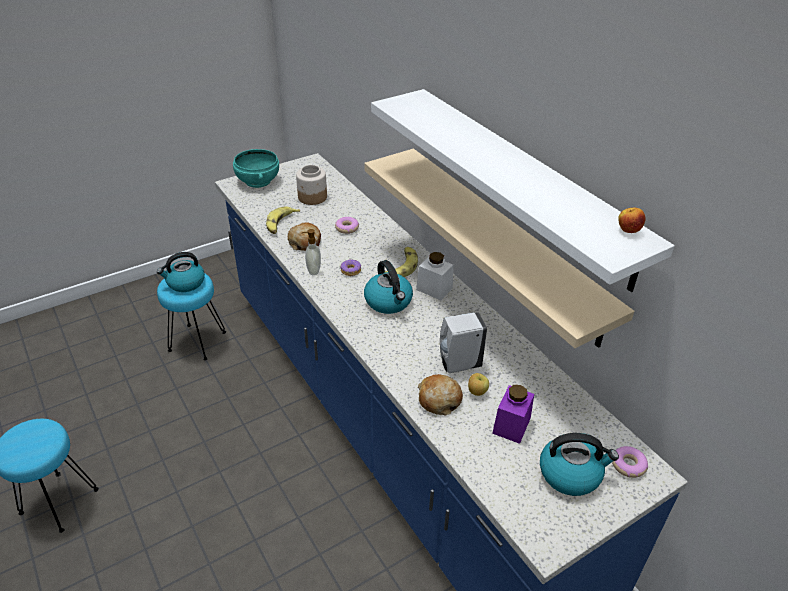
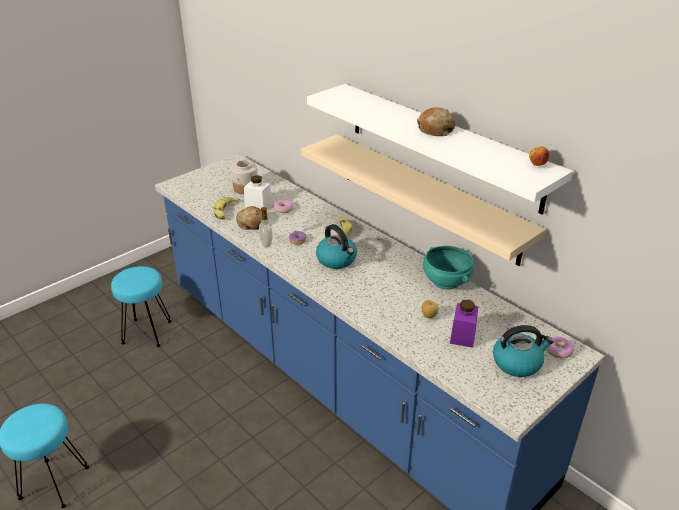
camera: 10 degrees left, 5 degrees down
(185, 283) = (136, 277): kettle -> none
(257, 181) = (193, 180): turquoise bowl -> turquoise bowl (445, 281)
(434, 289) = (371, 246): white jar -> white jar (258, 205)
(439, 399) = (400, 325): bread -> bread (435, 129)
(458, 364) = (407, 298): white soap dispenser -> none

